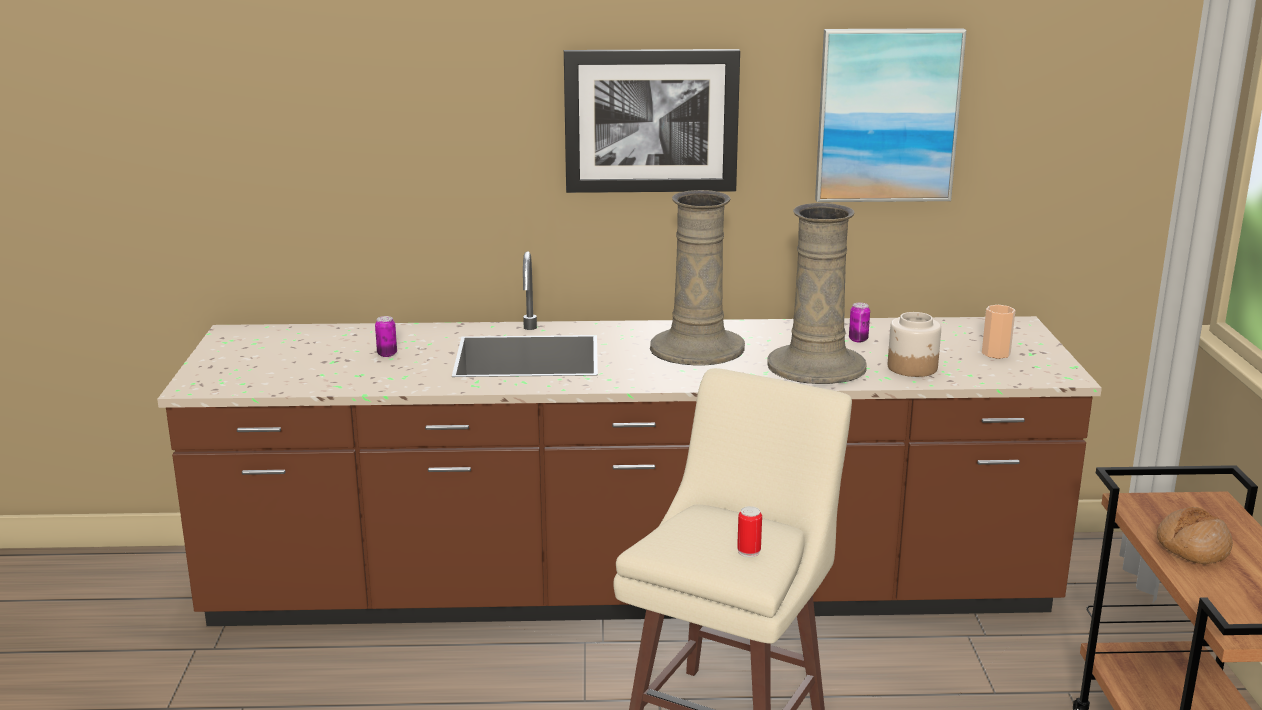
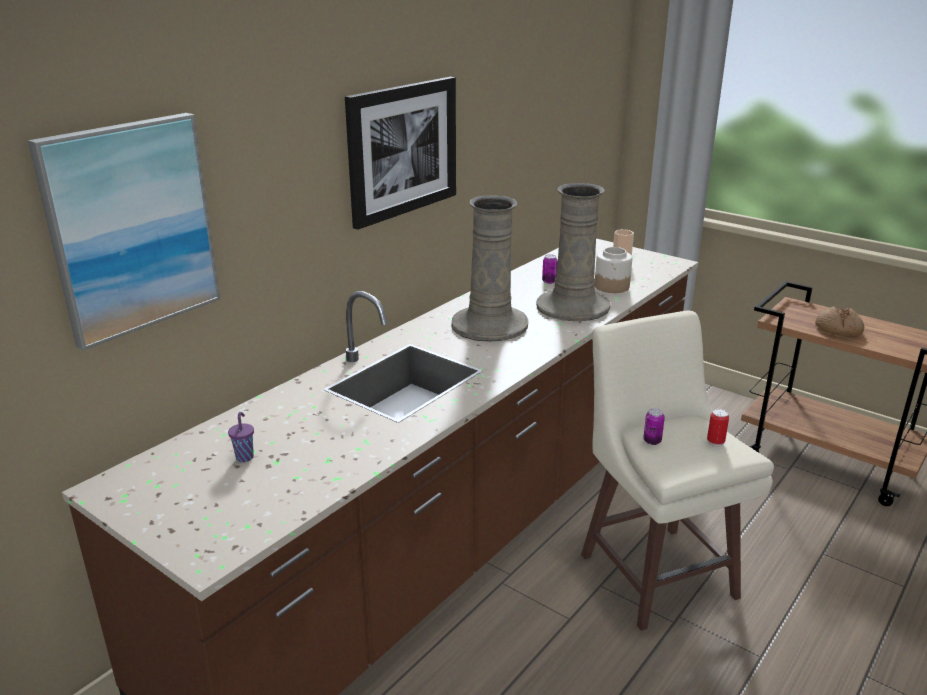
camera: 50 degrees left, 5 degrees up
(324, 351) = (245, 457): none -> purple cup
(387, 354) = (304, 431): can -> can (652, 441)
(887, 115) = (521, 114): picture -> picture (131, 228)

